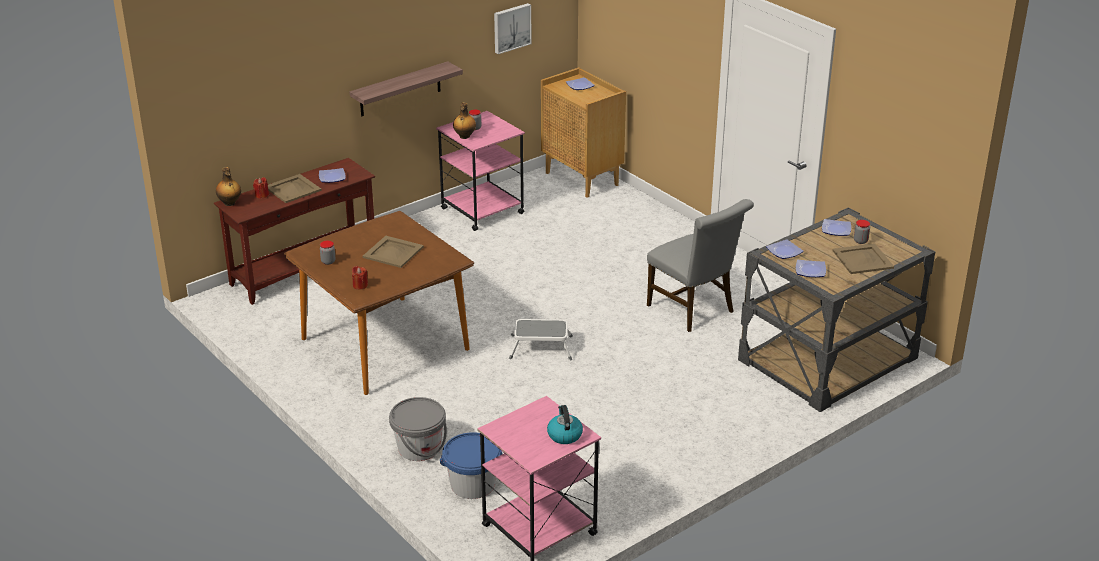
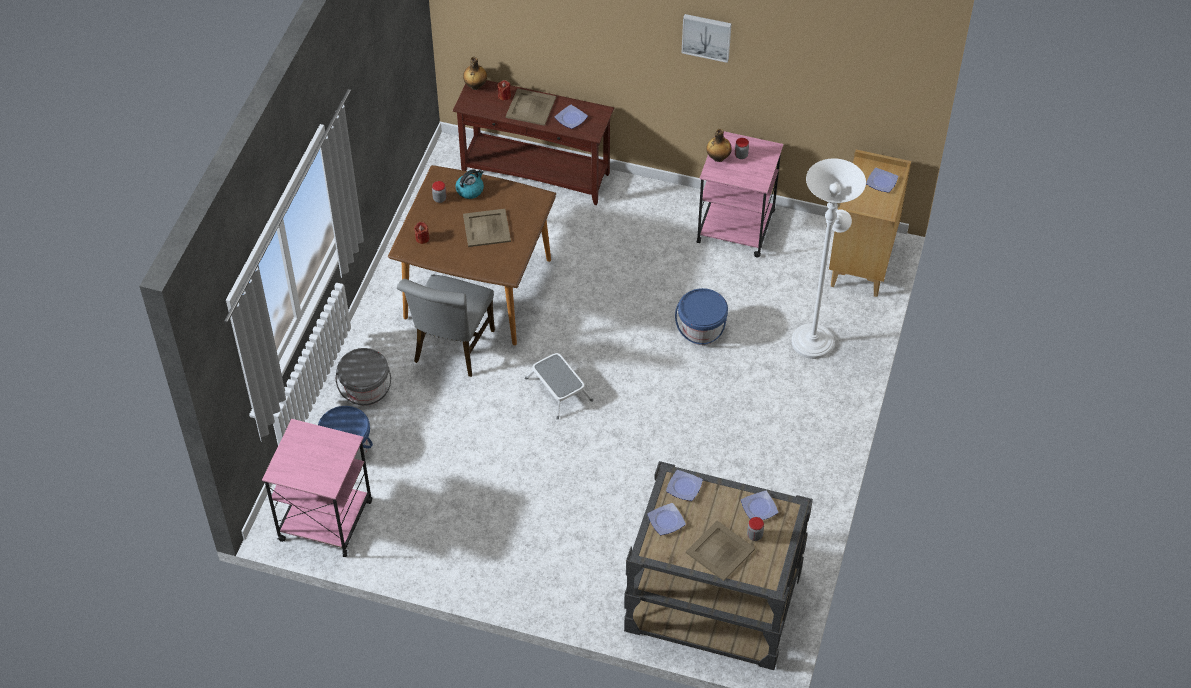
camera: 55 degrees right, 20 degrees up
(400, 89) = (683, 79): shelf -> none
(511, 28) = (832, 86): picture -> picture (707, 36)
(562, 262) = (701, 330): none -> blue bucket
(564, 435) = (321, 474): kettle -> kettle (470, 190)
(626, 221) = (814, 338): none -> white floor lamp
(694, 310) = (707, 465): grey chair -> grey chair (452, 349)

